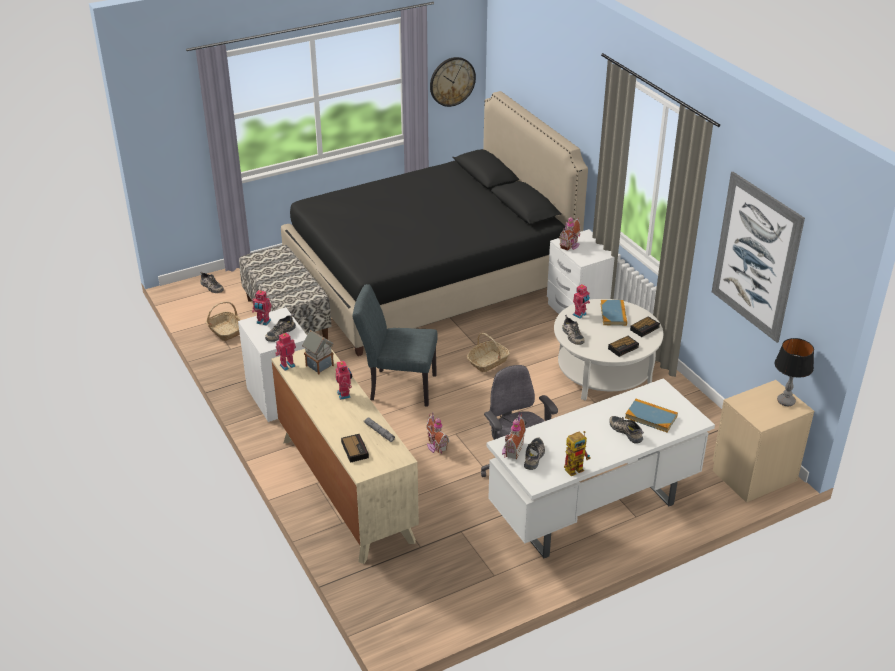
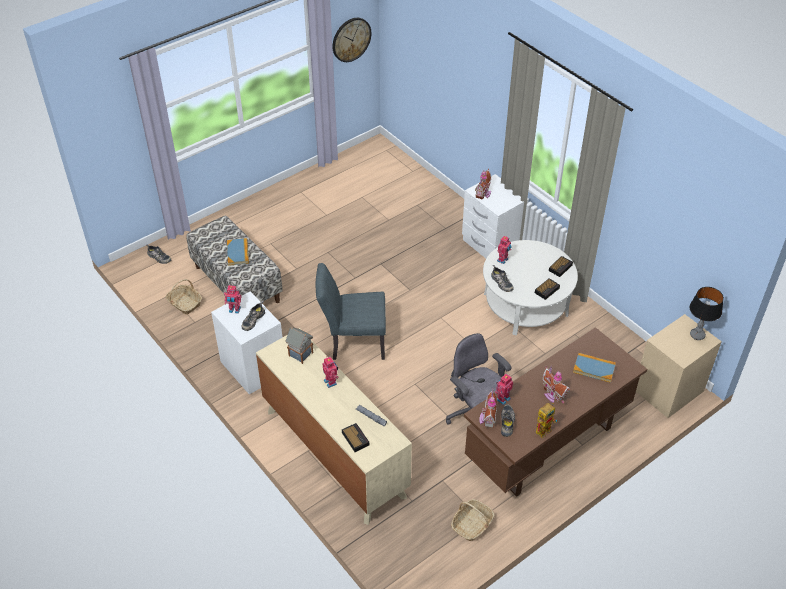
camera: 10 degrees left, 10 degrees up
(287, 365) = (271, 357): toy robot -> toy robot (502, 398)
(429, 277) = (353, 224): black bed -> none
(435, 446) = (401, 399): toy house -> toy house (552, 395)
(488, 362) = (425, 306): basket -> basket (472, 524)
(593, 513) = (547, 446): white desk -> brown desk
(613, 314) = (531, 256): book -> book (238, 253)
(627, 431) = (577, 386): shoe -> none
(756, 257) = (665, 216): picture -> none

